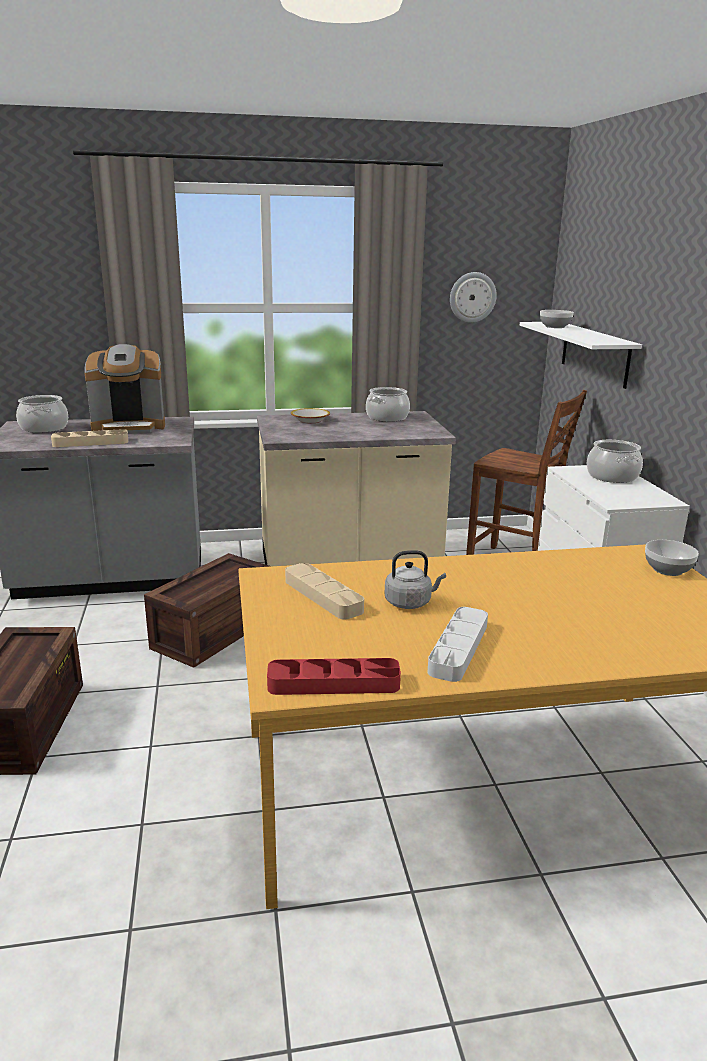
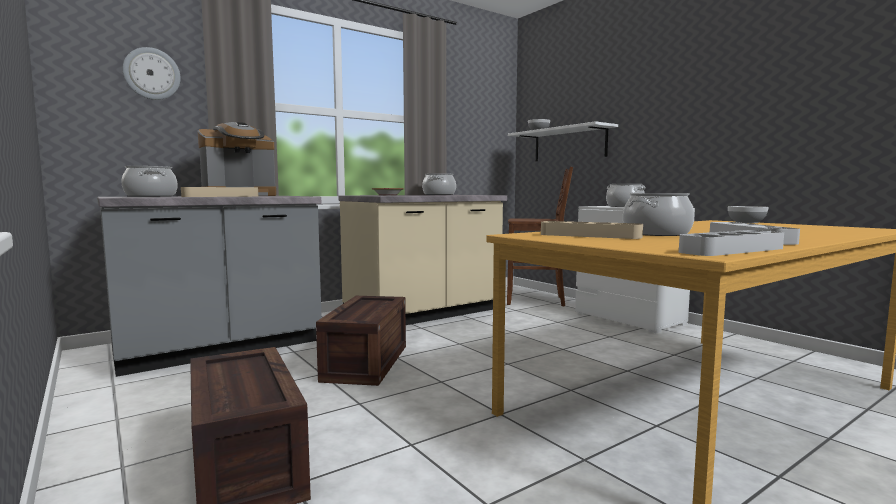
camera: 25 degrees left, 15 degrees down
(333, 683) = (732, 250): red tray -> grey tray
(410, 602) = (656, 233): grey kettle -> cooking pot
(472, 297) = (473, 118): wall clock -> wall clock (152, 74)

